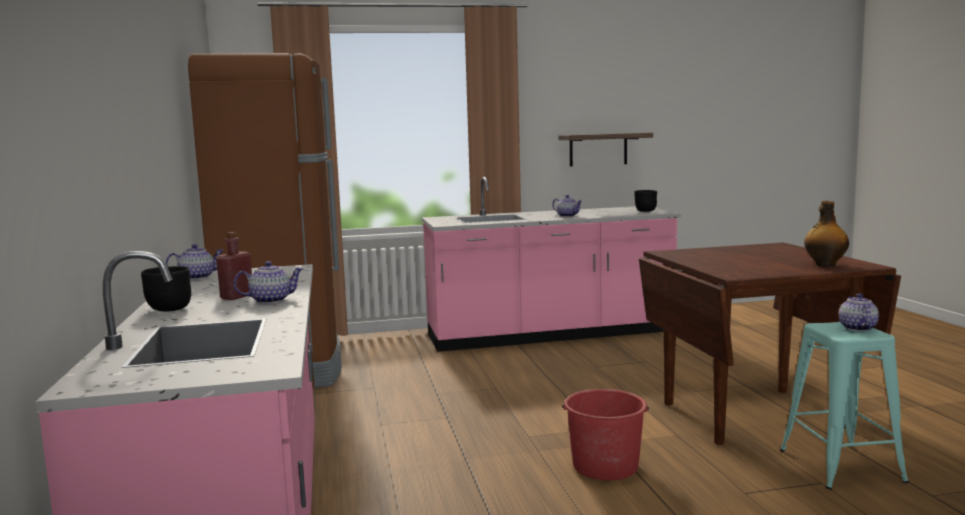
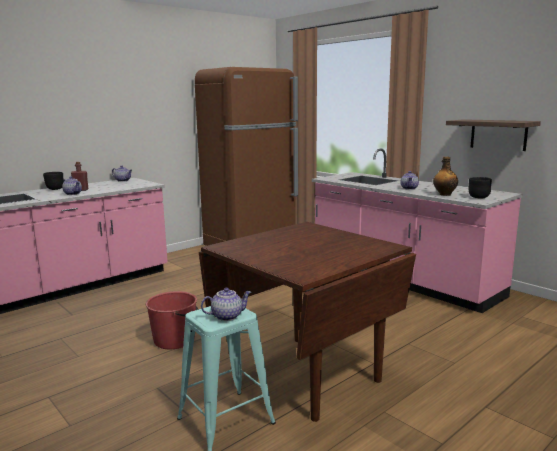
camera: 60 degrees right, 5 degrees up
(824, 265) = (292, 264): bottle -> bottle (444, 194)

